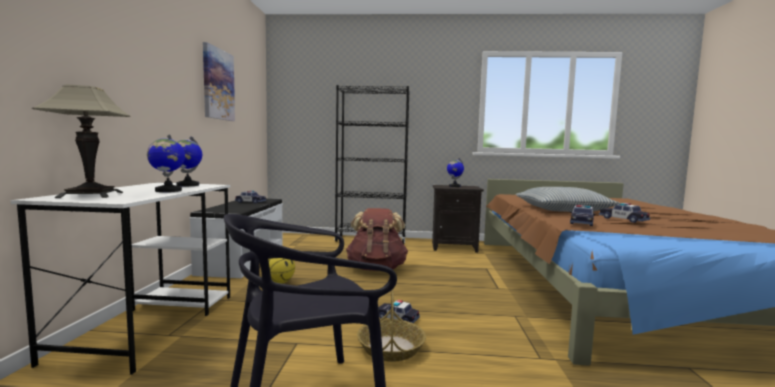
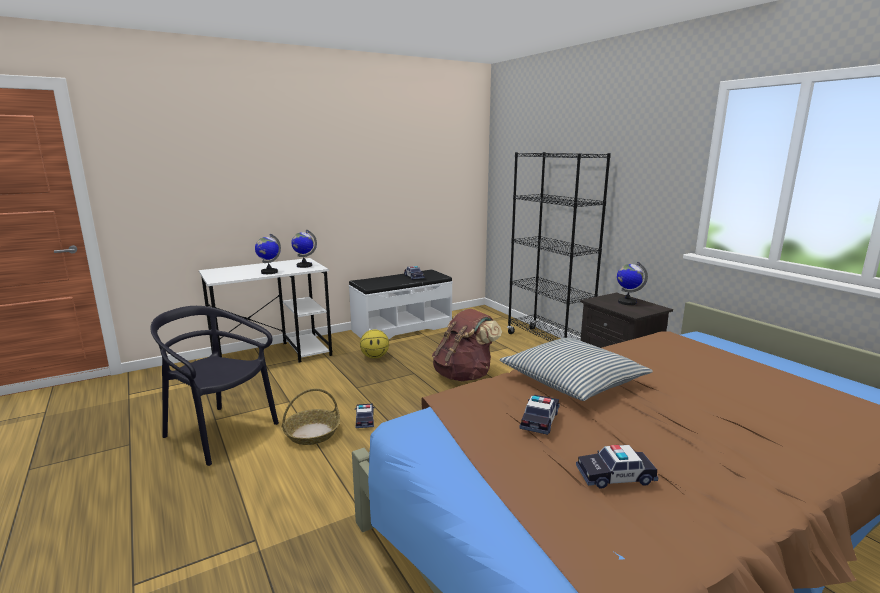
camera: 55 degrees right, 10 degrees up
(91, 195) = (229, 271): table lamp -> none
(218, 84) = (393, 166): picture -> none
(581, 222) = (469, 399): toy car -> toy car (615, 476)

